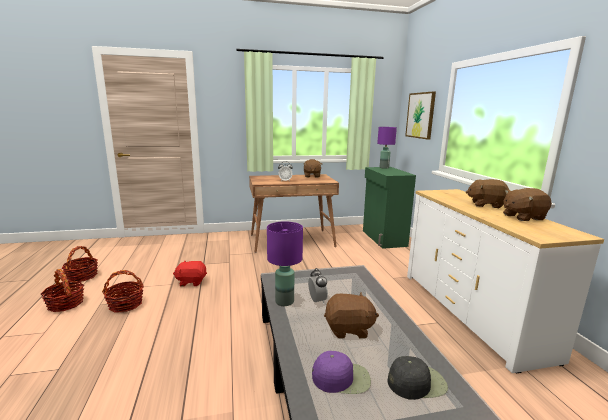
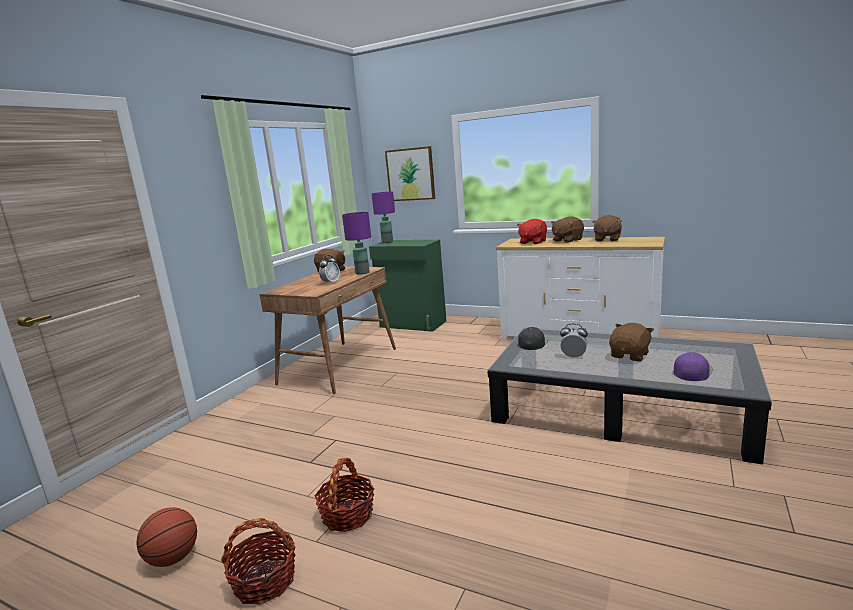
camera: 50 degrees left, 0 degrees up
(82, 276) = (173, 558): basket -> basketball
(191, 282) = (351, 452): red plush toy -> red plush toy (532, 242)
(284, 301) = (561, 369): purple table lamp -> purple table lamp (362, 273)
(416, 382) = (708, 352): black cap -> black cap (533, 342)

